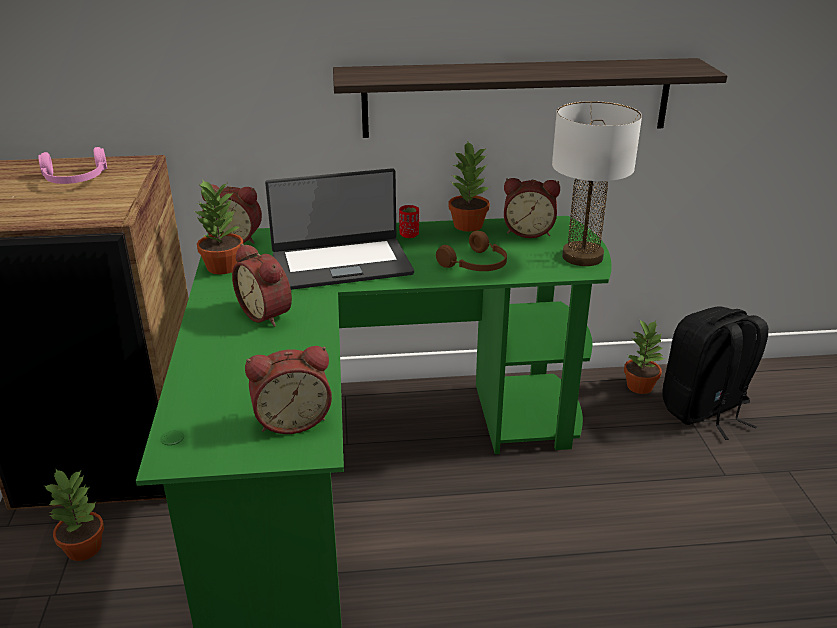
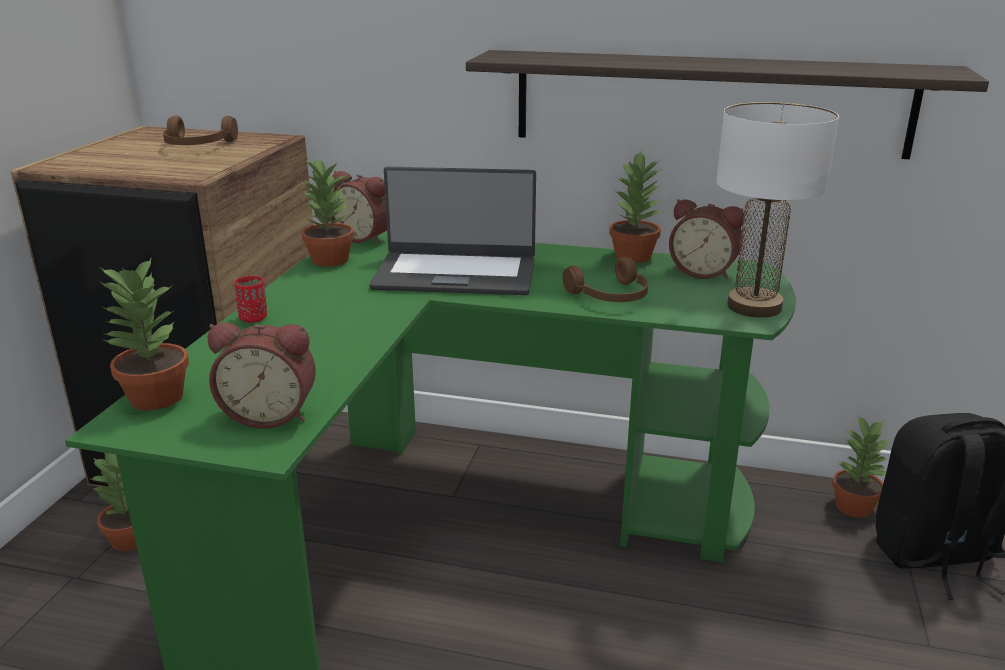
camera: 20 degrees right, 5 degrees down
(75, 180) = (197, 146): pink headphones -> brown headphones
(182, 426) = (155, 398): none -> potted plant
(268, 314) = (337, 309): alarm clock -> none
(409, 235) = (555, 257): red cup -> red cup (253, 318)

